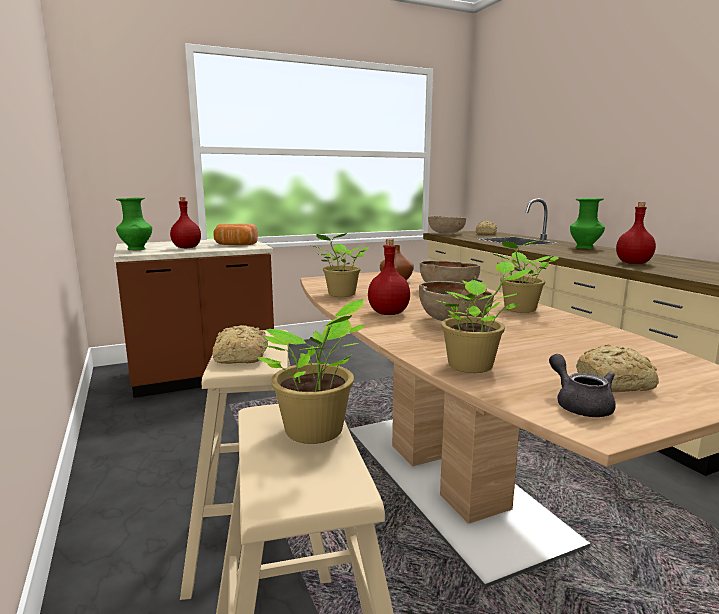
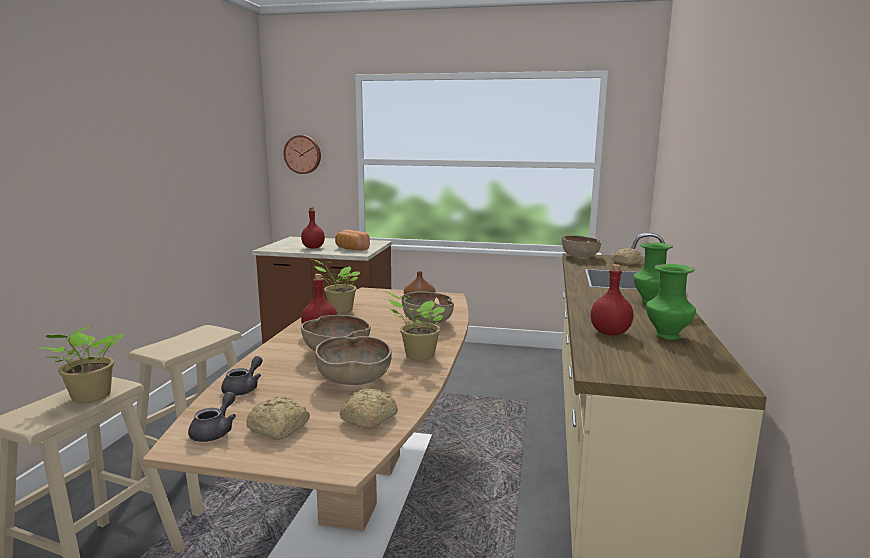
camera: 35 degrees right, 0 degrees up
(117, 139) = (303, 154): none -> wall clock
(136, 249) = (281, 245): green vase -> green vase (667, 336)
(240, 357) = (169, 344): bread -> bread (367, 419)
(474, 366) = (244, 388): potted plant -> grey teapot
(536, 335) = (354, 380): none -> brown bowl

